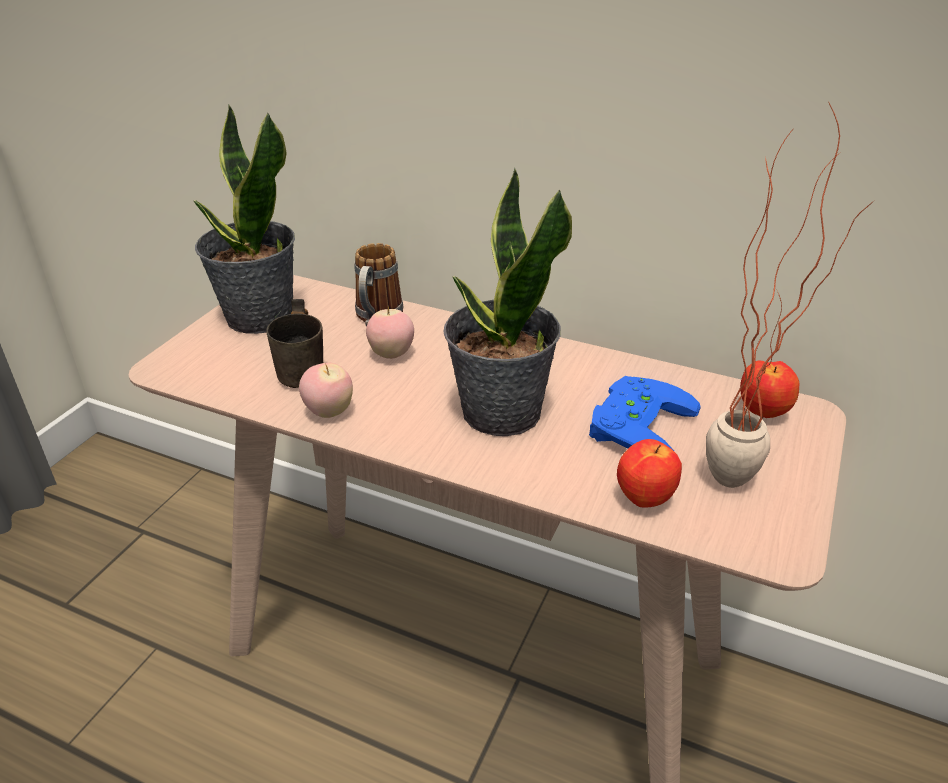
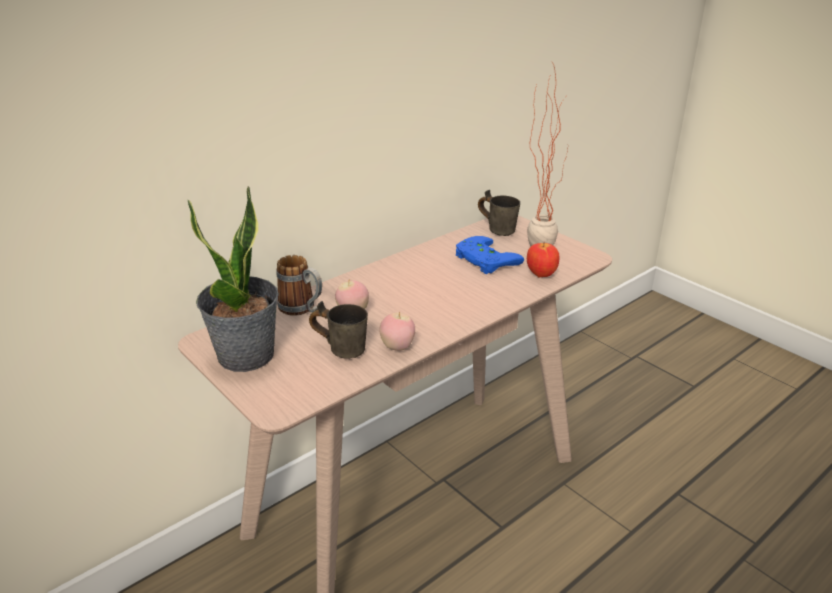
camera: 65 degrees left, 5 degrees down
(500, 412) = (445, 292): potted plant -> none
(763, 412) = (499, 229): apple -> grey mug

